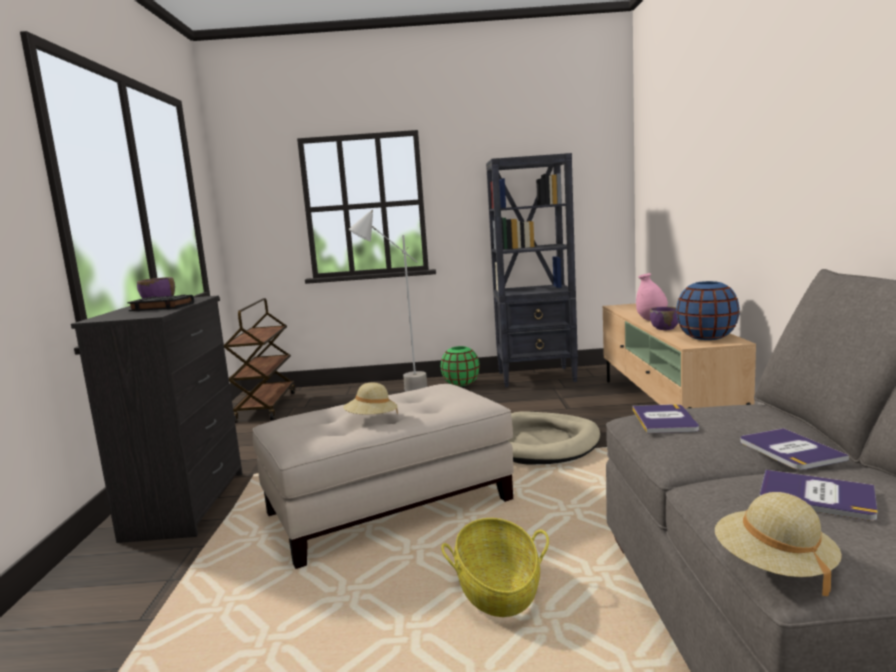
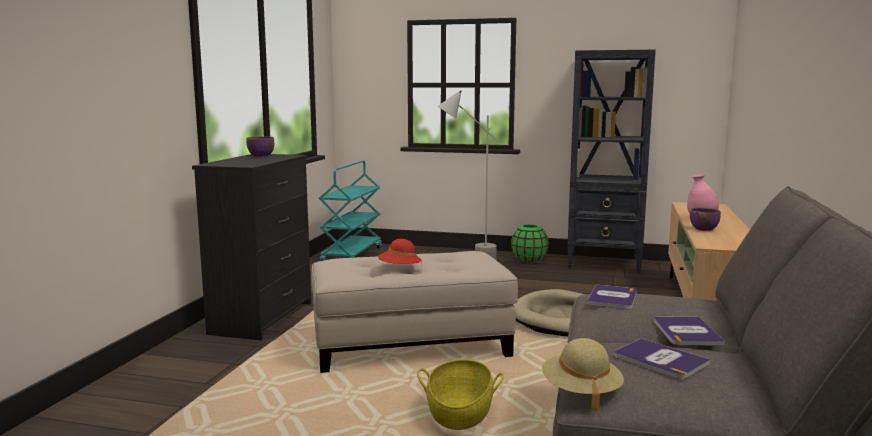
camera: 15 degrees right, 0 degrees up
(161, 307) = (259, 160): black book -> none
(266, 406) = (351, 256): brown cart -> turquoise cart
(371, 419) = (399, 269): beige hat -> red hat
(707, 337) = (732, 241): blue vase -> none

